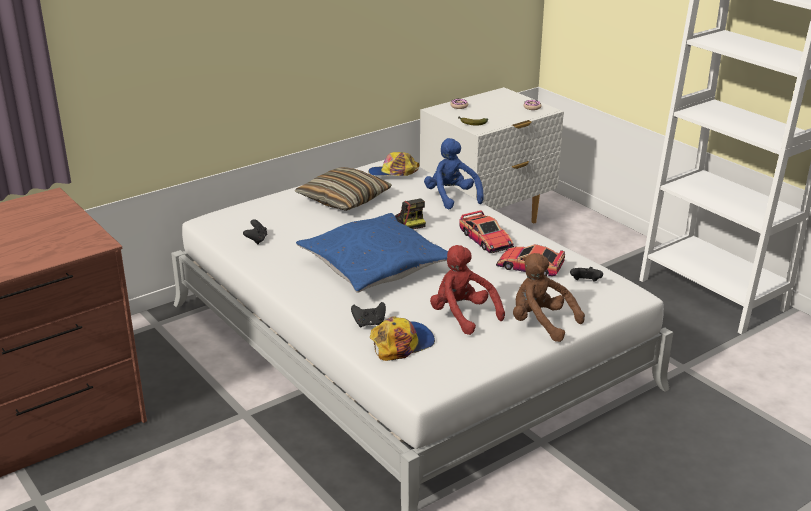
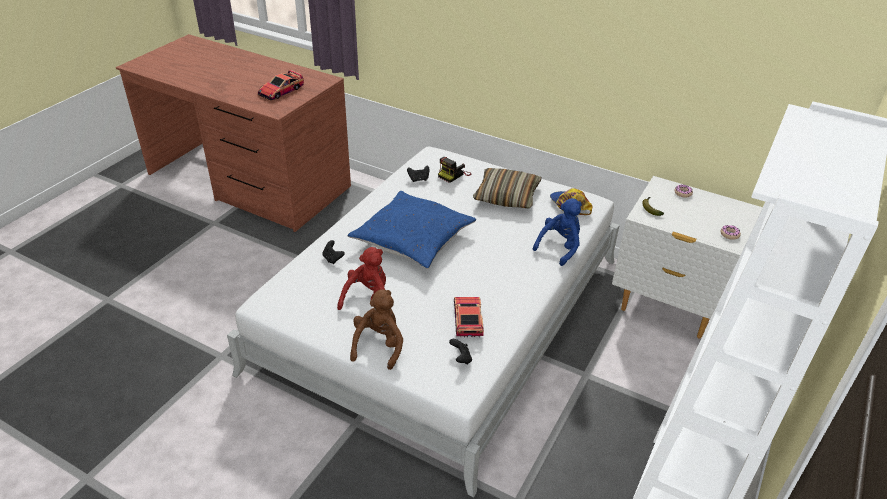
camera: 65 degrees right, 10 degrees up
(401, 343) = (314, 280): cap -> none
(408, 221) = (495, 235): camera -> camera (454, 174)
(486, 239) = (498, 284): toy car -> toy car (281, 91)

